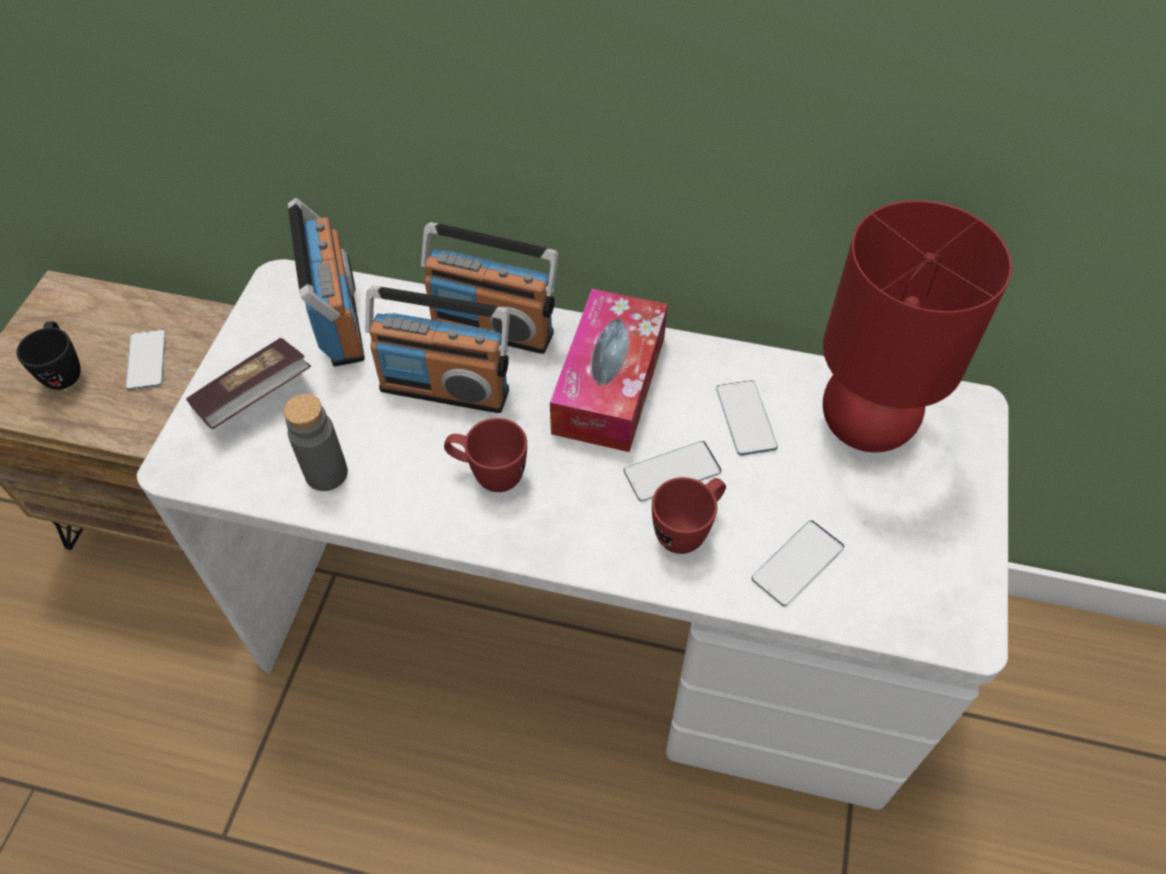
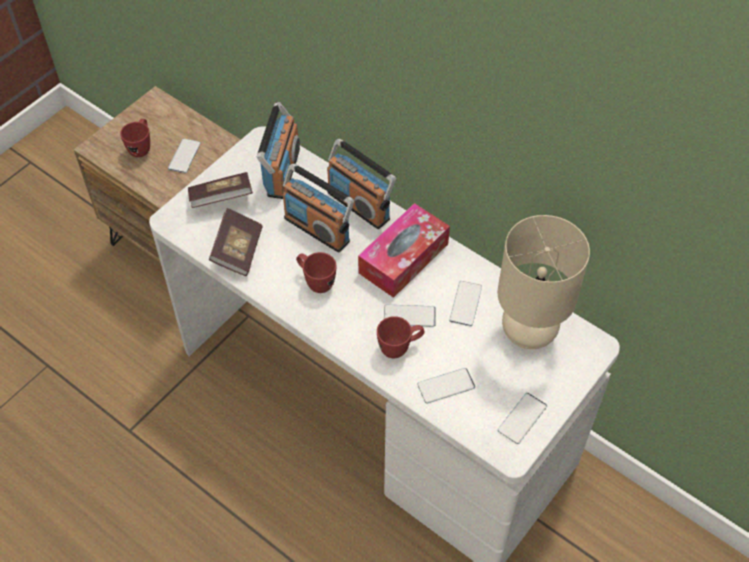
camera: 25 degrees right, 0 degrees up
(64, 371) = (141, 147): black mug -> red mug
(326, 473) = (238, 251): grey bottle -> book
(865, 426) = (528, 332): red table lamp -> beige table lamp
(945, 566) = (522, 418): none -> phone

